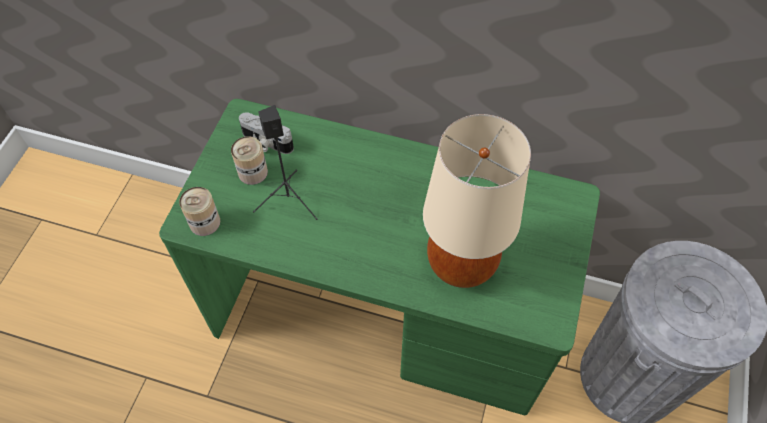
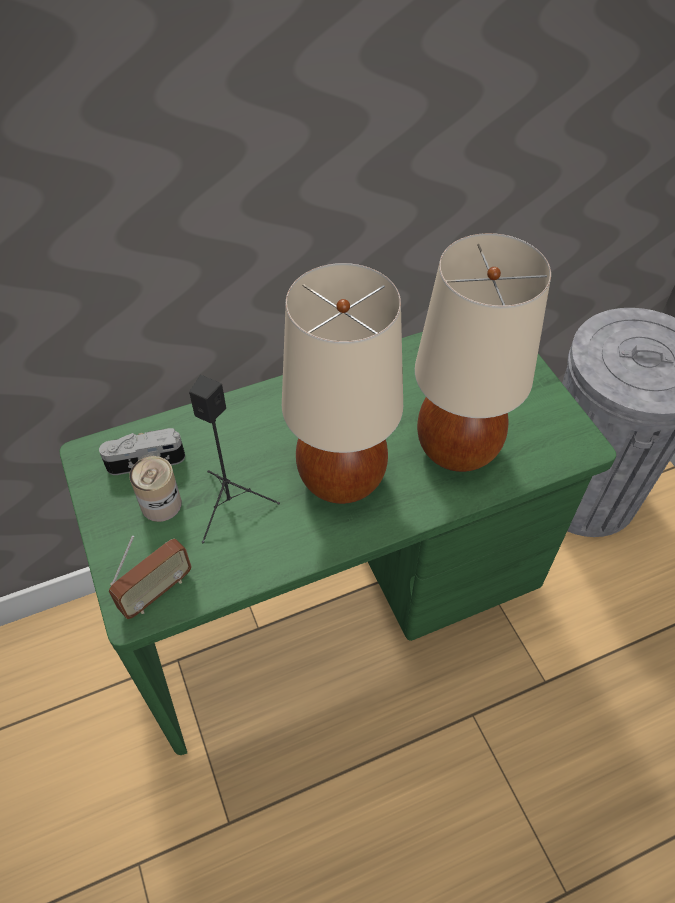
camera: 40 degrees left, 5 degrees down
(204, 222) = (156, 592): can -> radio
(368, 231) = (342, 479): none -> beige table lamp

